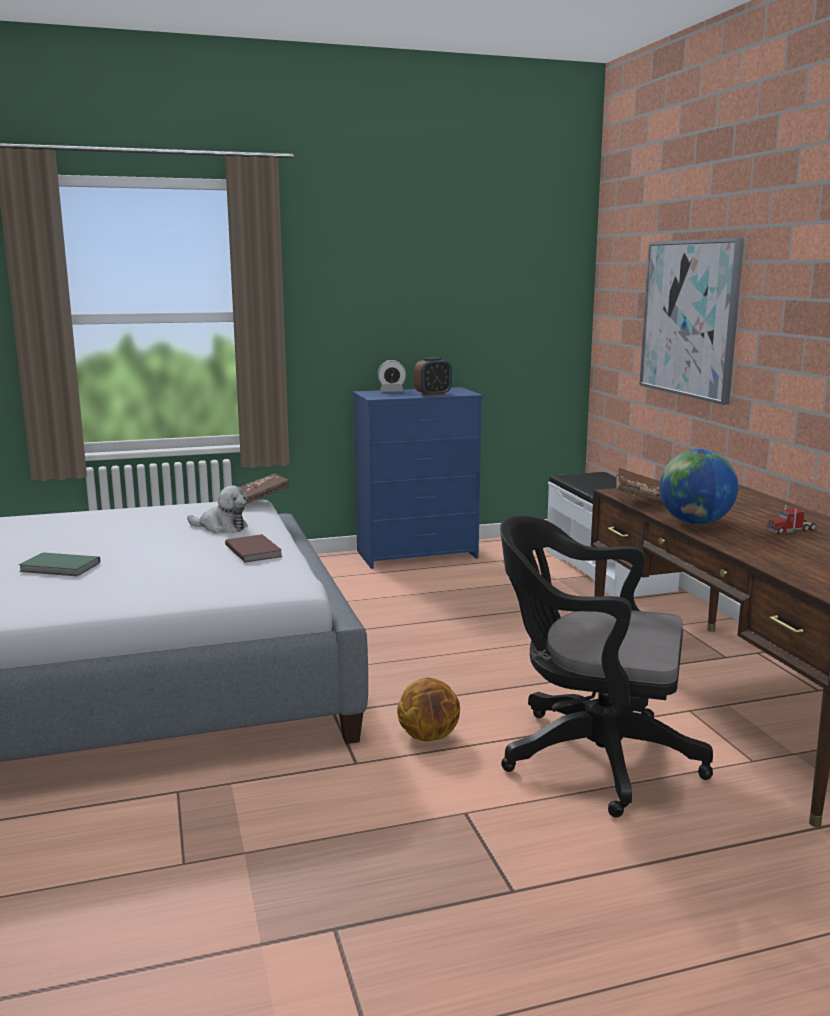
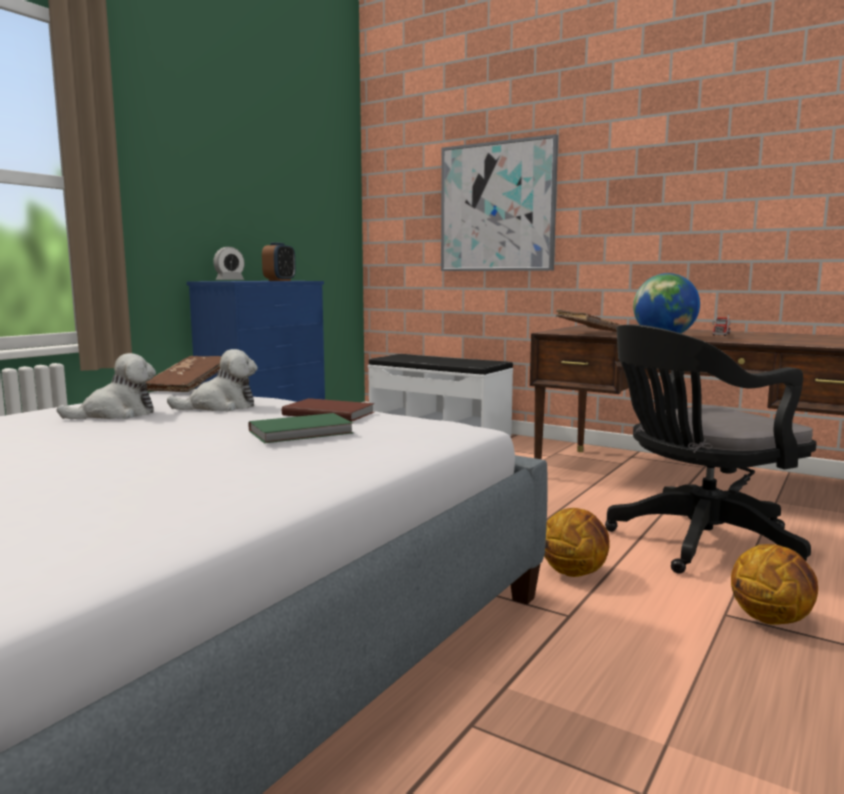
camera: 40 degrees left, 5 degrees down
(60, 568) = (117, 466): green book -> green book (303, 432)
(158, 522) = (116, 414): none -> plush toy
(492, 832) = (771, 619): none -> basketball

